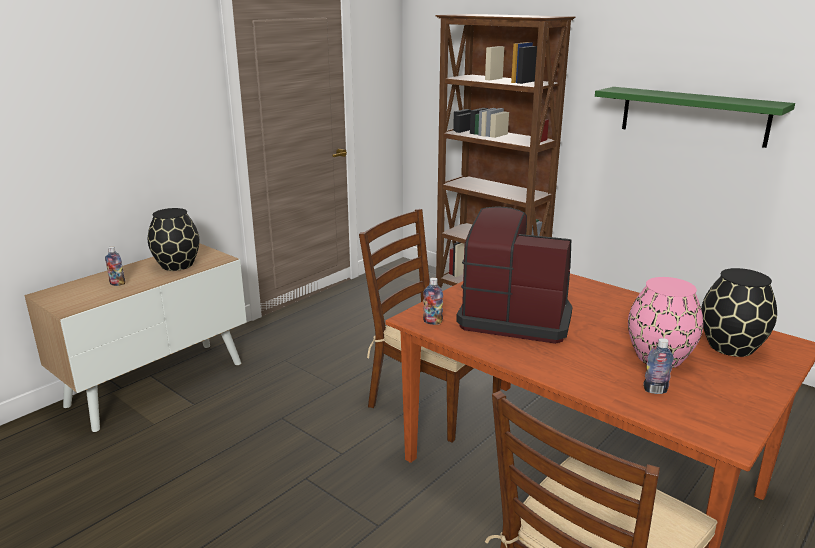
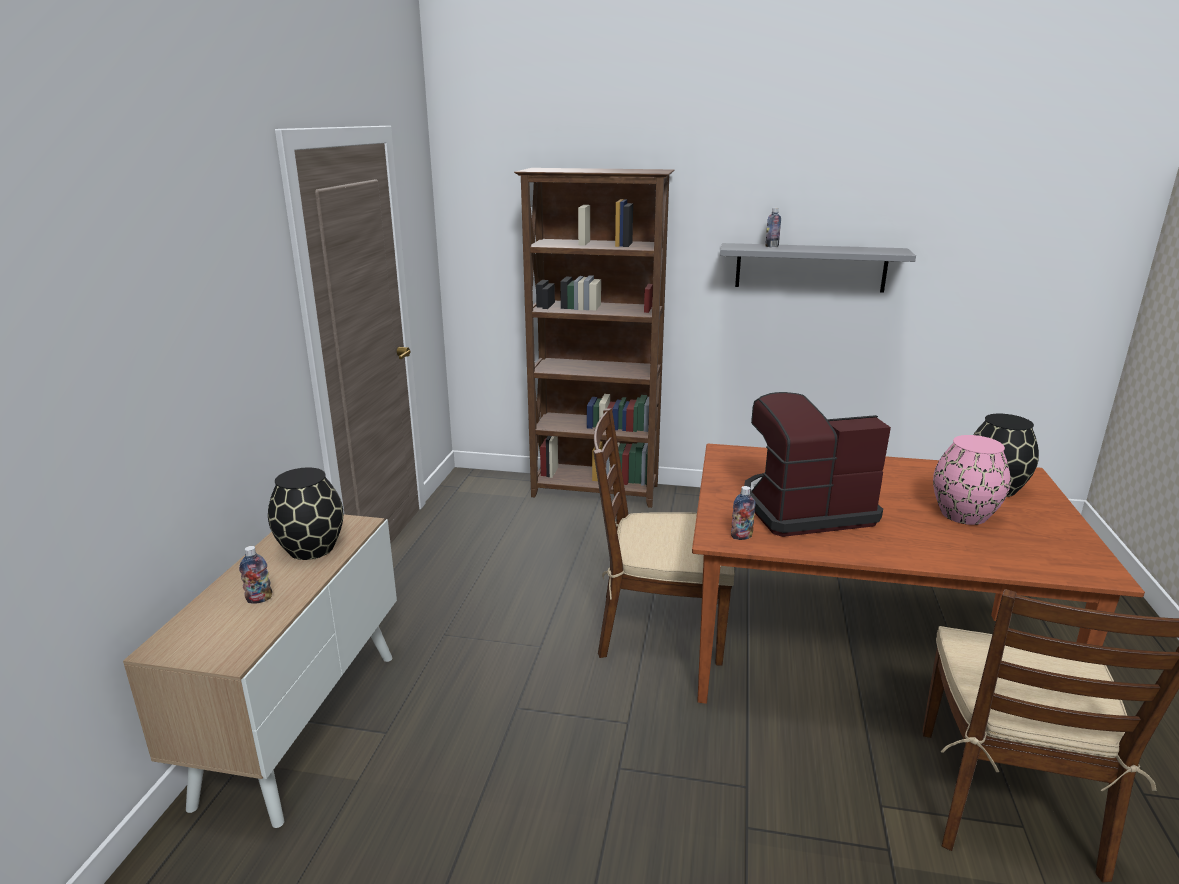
camera: 30 degrees left, 0 degrees up
(655, 390) = (1003, 547): bottle -> bottle (771, 246)
(693, 116) = (810, 267): green shelf -> grey shelf

